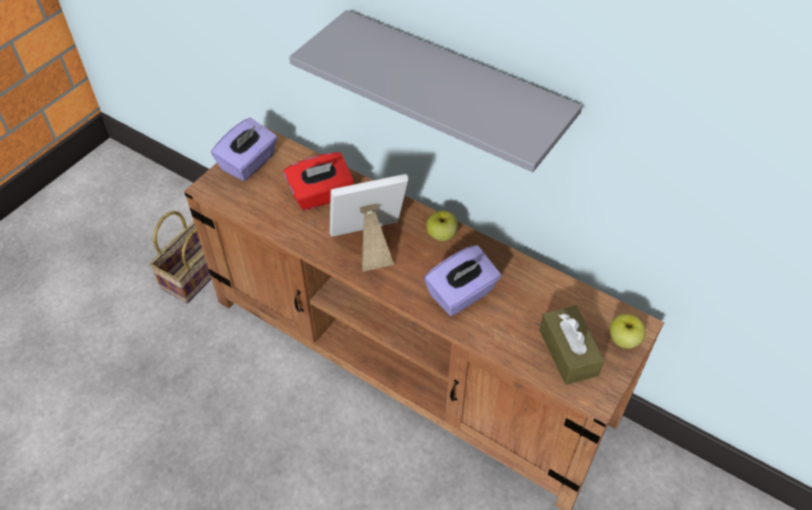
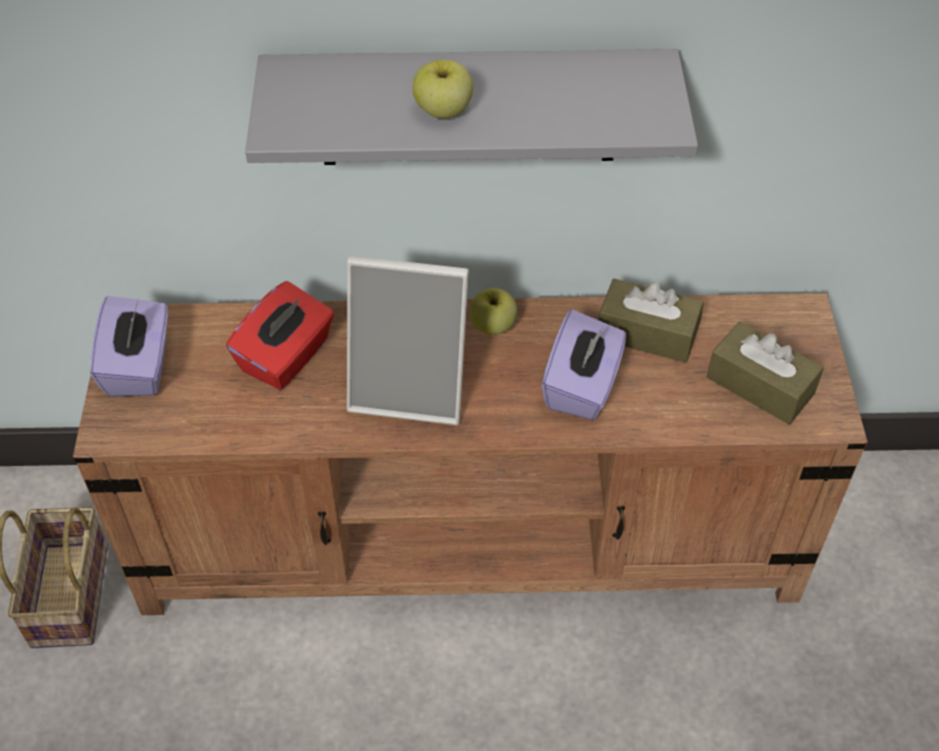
camera: 35 degrees left, 0 degrees up
(369, 244) = (411, 387): picture frame -> picture frame turned 120 degrees counterclockwise
(526, 285) = (647, 333): none -> brown tissue box
(623, 340) = (804, 337): apple -> apple (443, 111)

